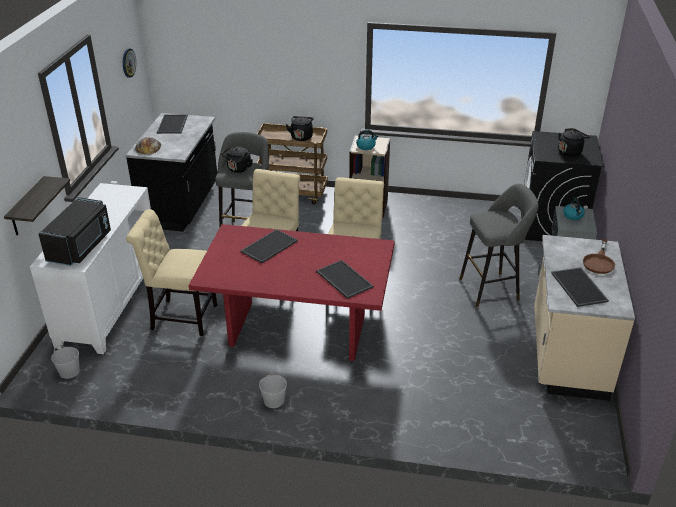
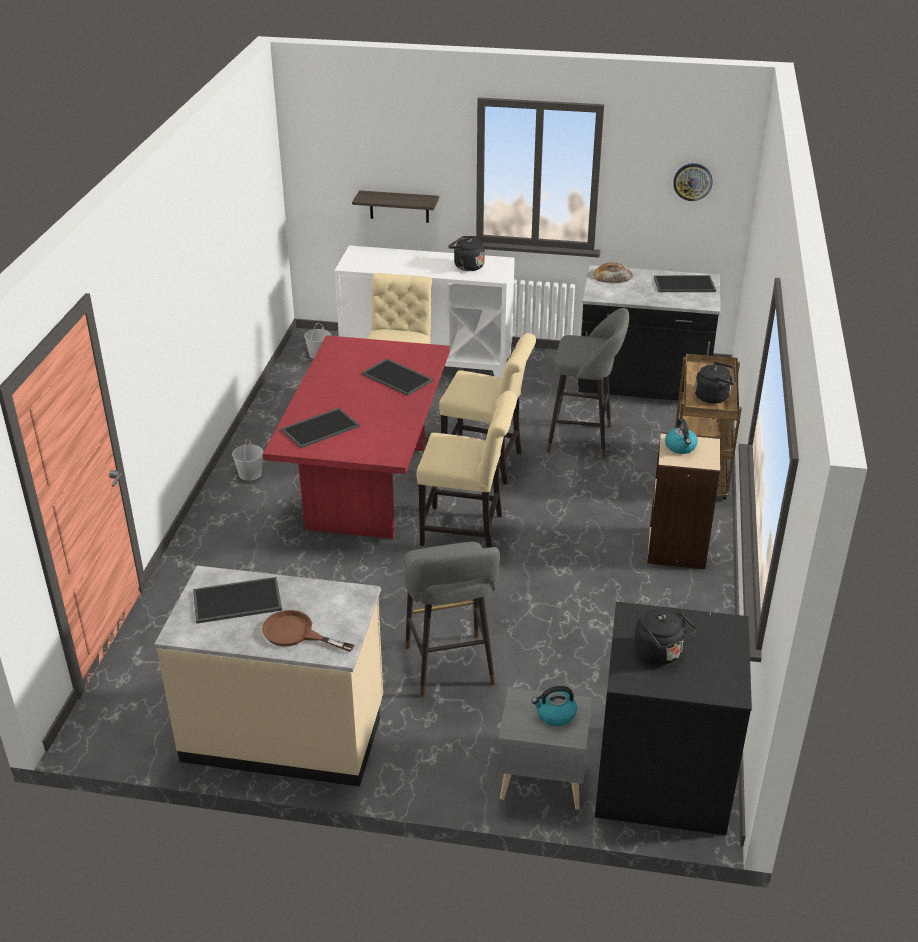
camera: 90 degrees right, 0 degrees up
(81, 246) = (380, 263): black microwave -> none
(238, 169) = (582, 345): black kettle -> black kettle (467, 266)

